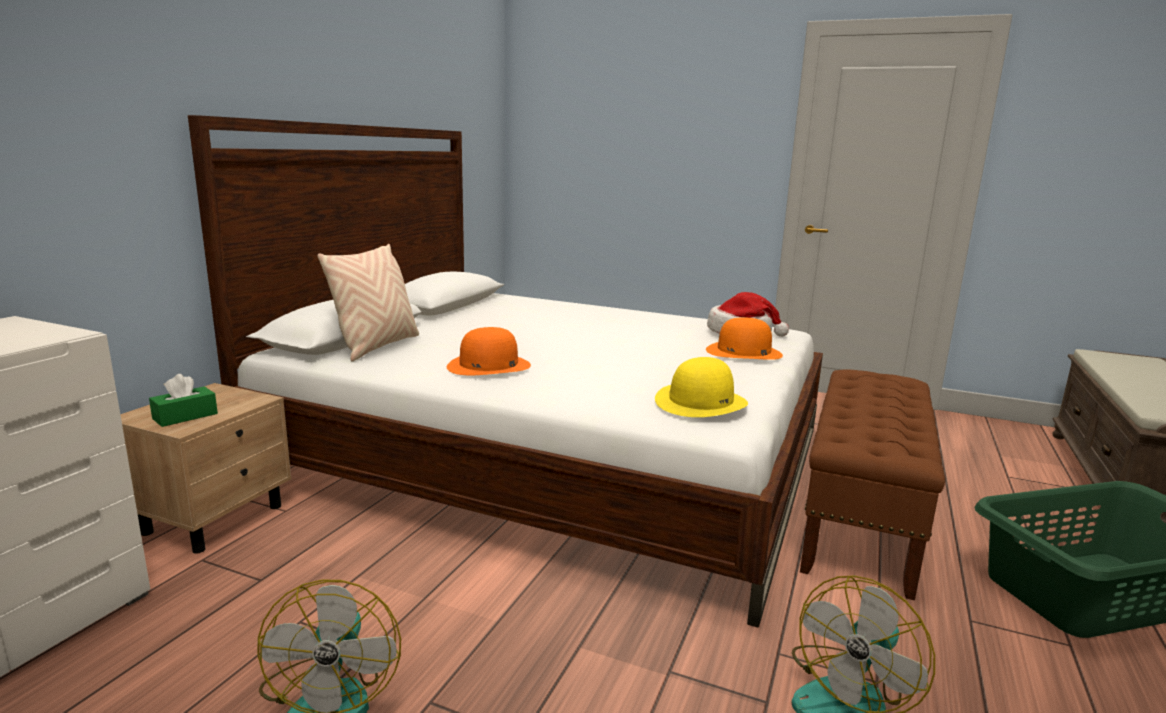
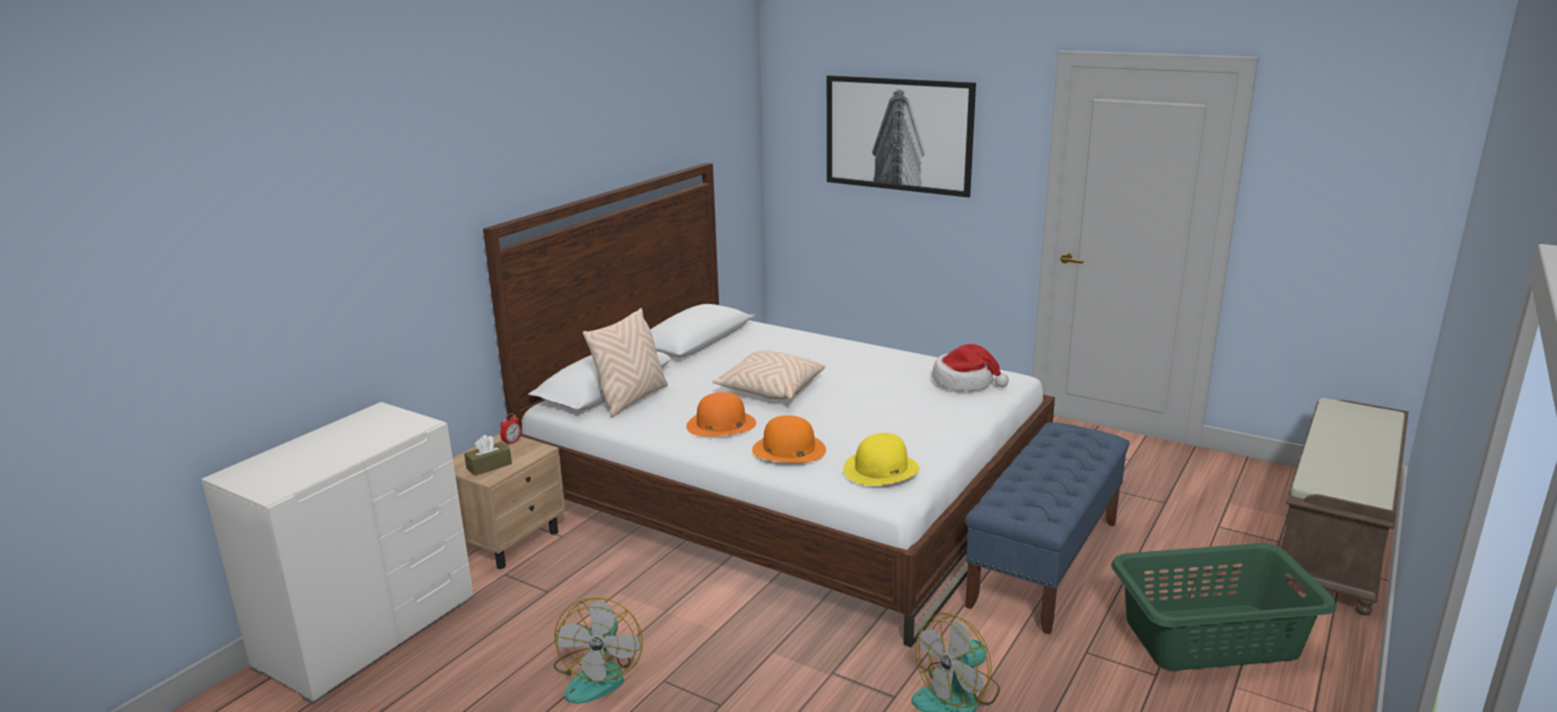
camera: 10 degrees right, 5 degrees up
(185, 416) = (489, 466): green tissue box -> brown tissue box
(222, 392) = (512, 442): none -> alarm clock
(537, 338) = (770, 390): none -> beige pillow
(642, 116) = (898, 134): none -> picture
(743, 352) = (952, 408): orange hat -> orange hat (788, 449)
(860, 518) = (1045, 562): brown bench -> blue bench

